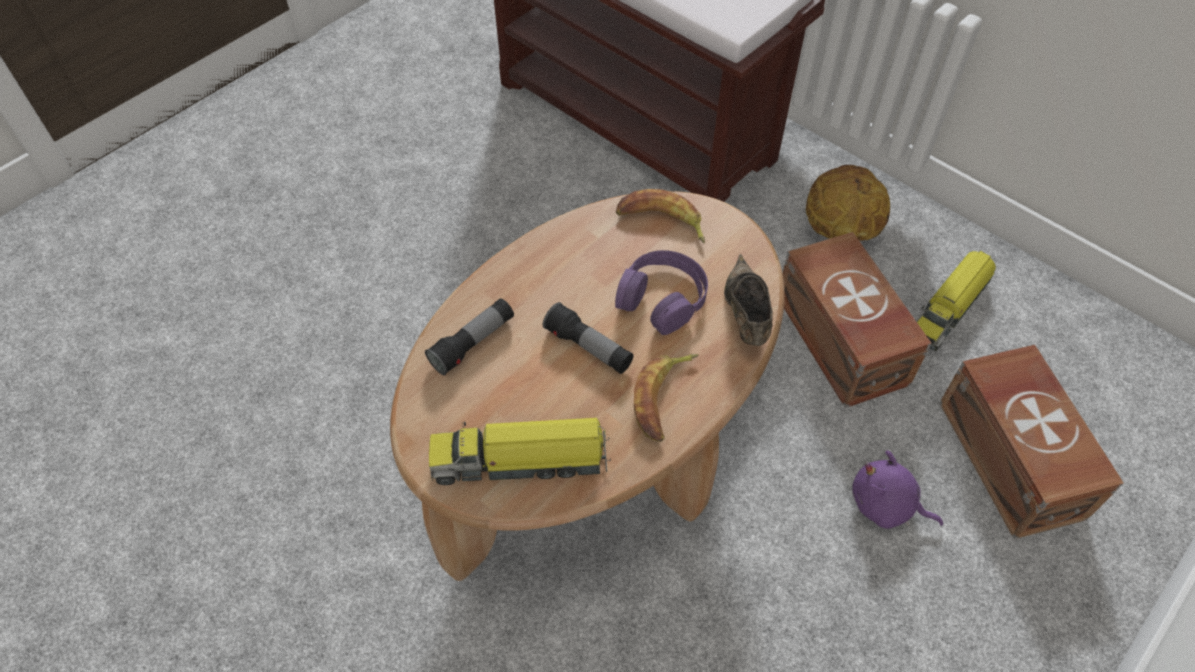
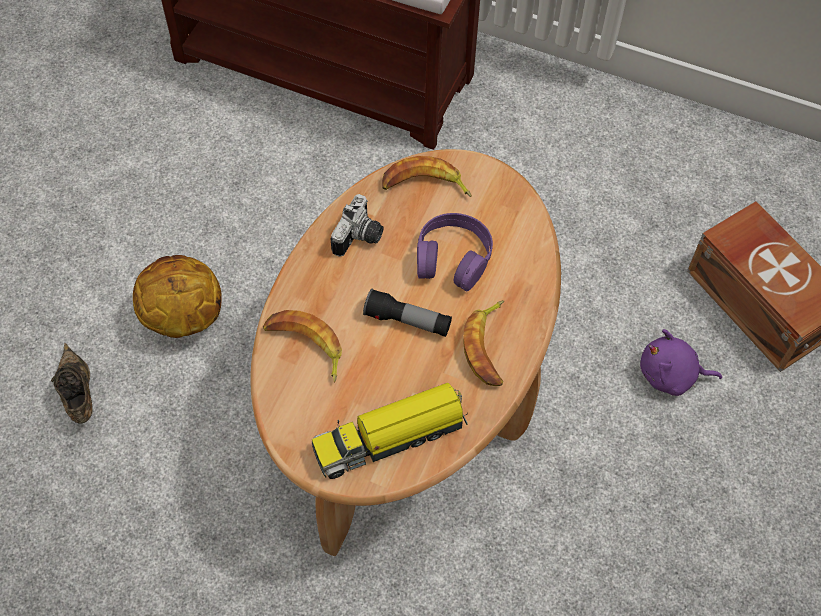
camera: 20 degrees left, 5 degrees up
(473, 343) = (305, 346): flashlight -> banana
(574, 254) = (360, 238): none -> camera
(745, 317) = (528, 254): brown shoe -> brown shoe (78, 394)
(838, 231) = (552, 132): basketball -> basketball (183, 317)
(840, 341) = (587, 238): brown storage box -> none
(948, 308) = (669, 181): toy truck -> none

